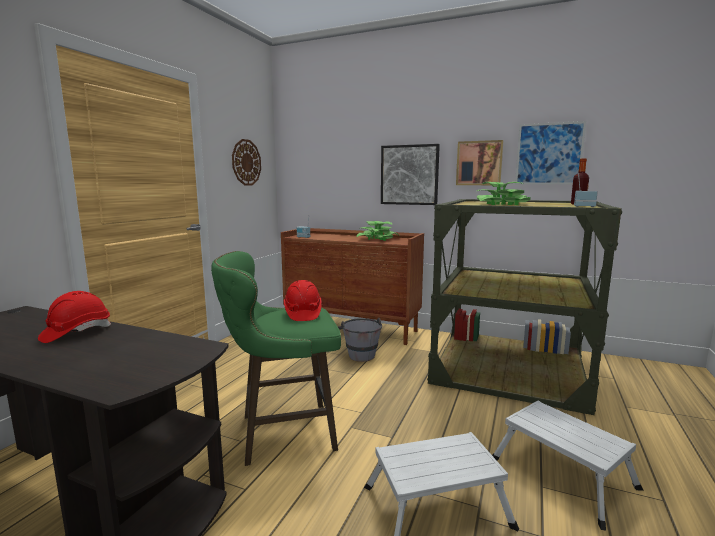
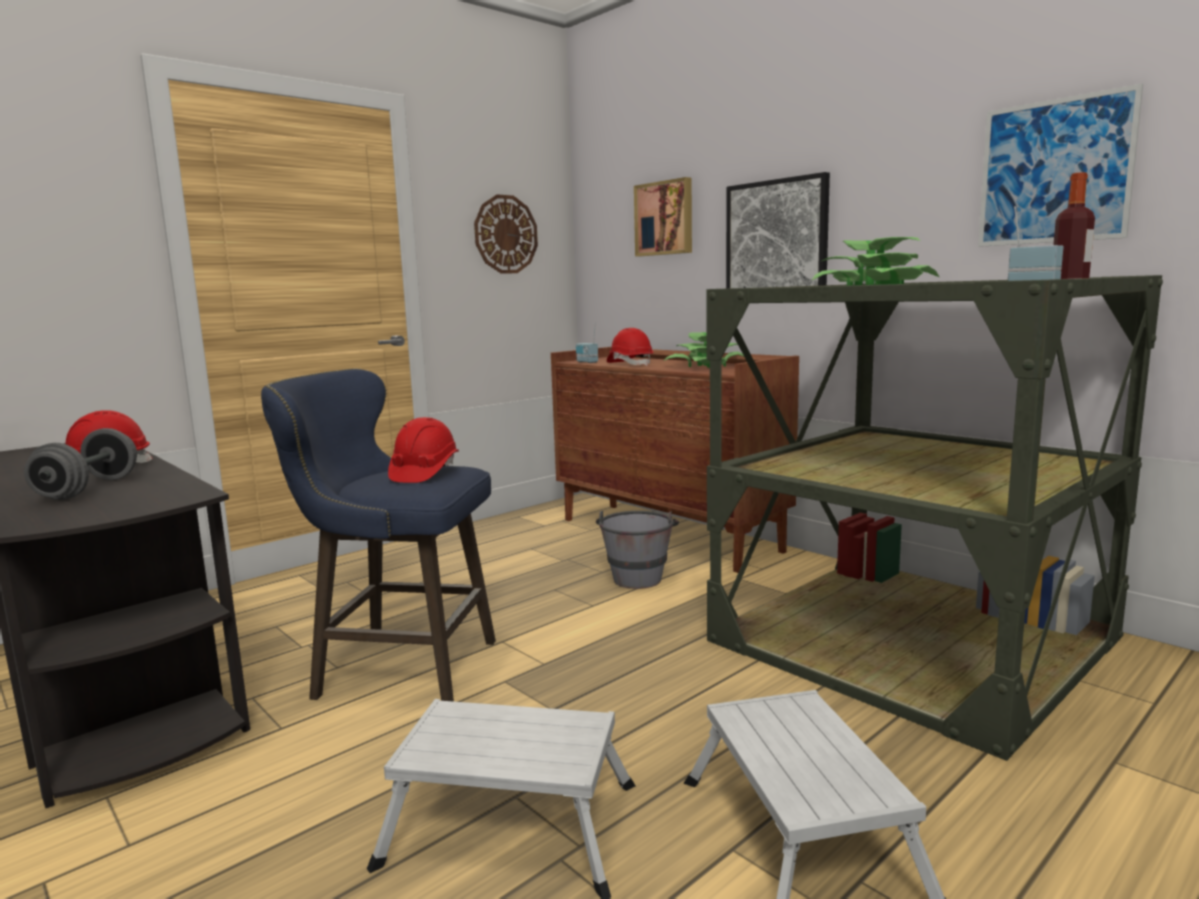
camera: 25 degrees right, 0 degrees up
(105, 352) = (89, 489): none -> grey dumbbell
(282, 432) = (399, 668): green stool -> blue stool
(332, 238) = (630, 364): none -> red hard hat
(479, 163) = (905, 206): picture -> picture (665, 218)

